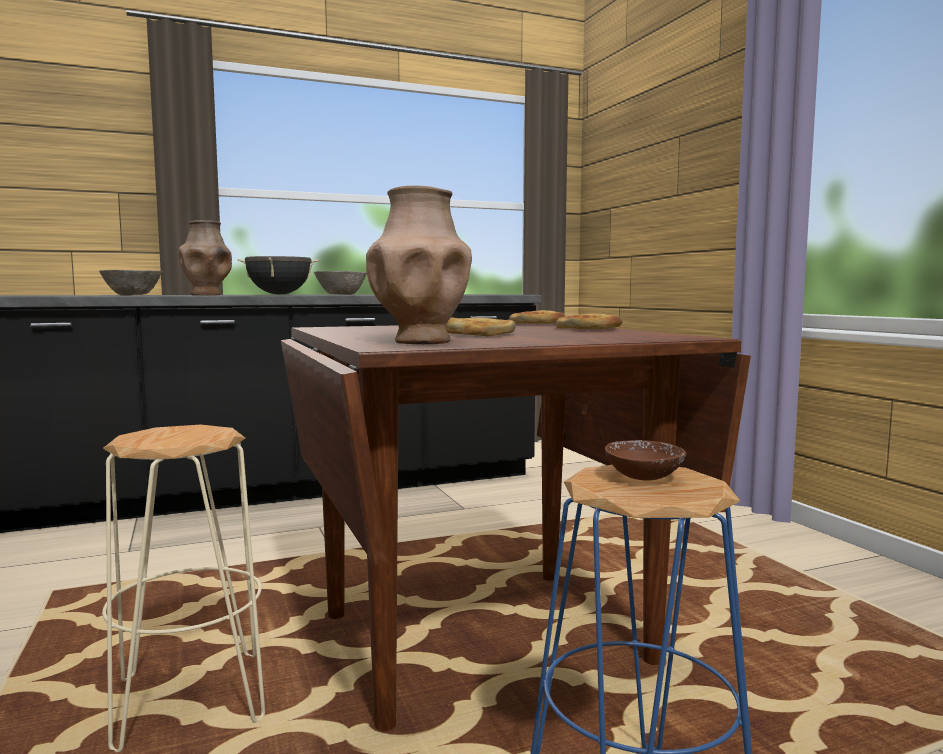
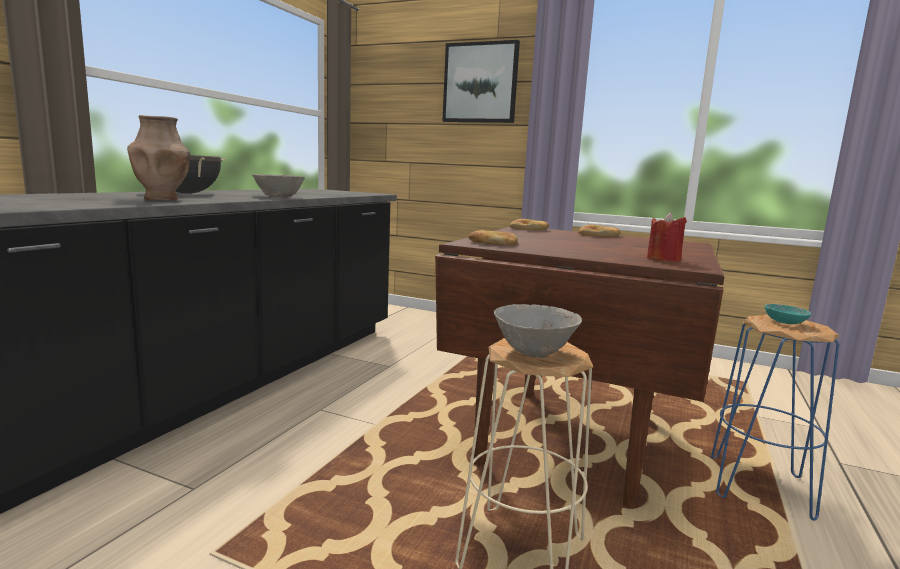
camera: 45 degrees left, 5 degrees up
(133, 295) = (78, 201): grey bowl -> grey bowl (535, 351)
(421, 342) = (663, 260): brown vase -> red candle
(478, 334) = (611, 247): bread -> bread (493, 242)
(643, 477) = (785, 322): brown bowl -> turquoise bowl
(699, 130) = (480, 83): none -> picture

